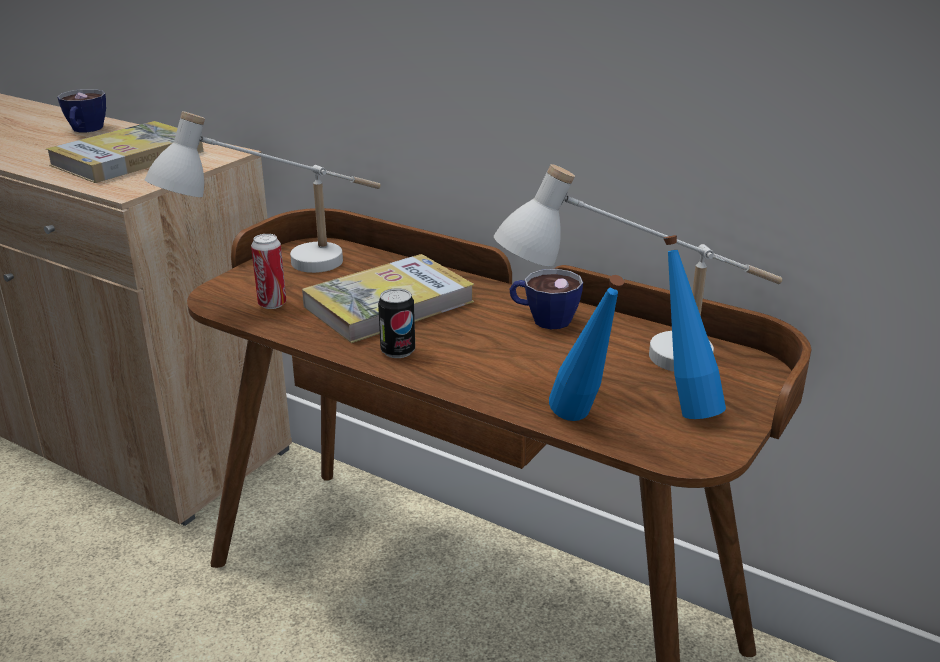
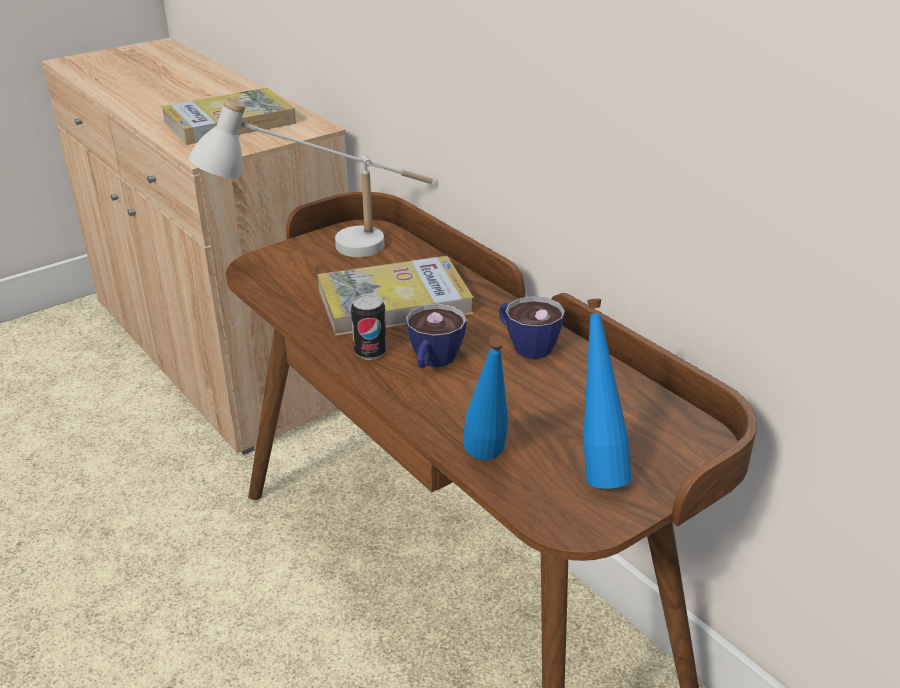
camera: 20 degrees right, 5 degrees up
(85, 130) = (215, 88): cup -> cup (433, 362)
(272, 304) = (294, 283): can -> none
(636, 363) = (584, 411): white table lamp -> none

